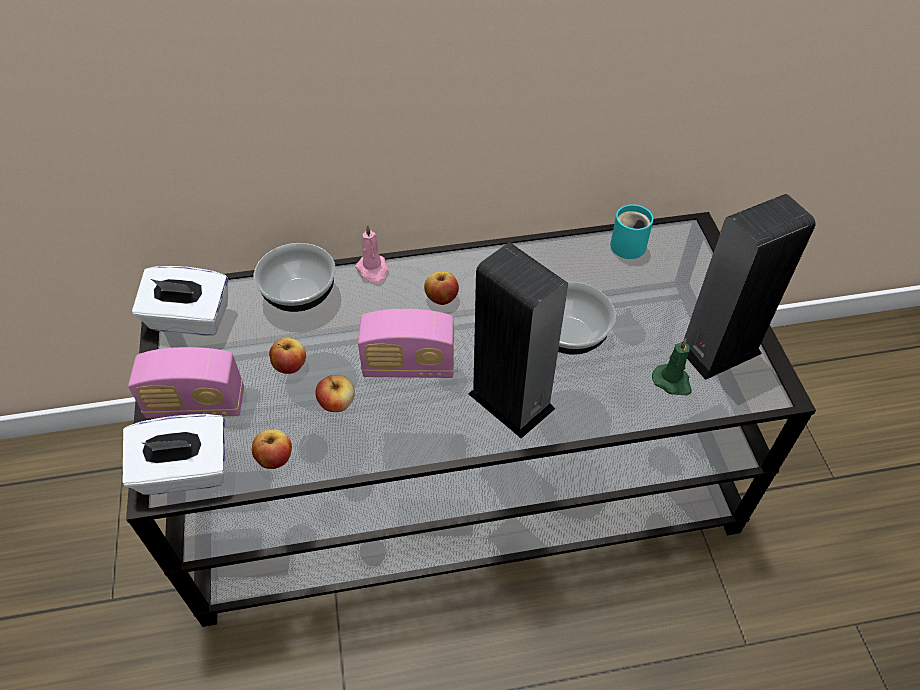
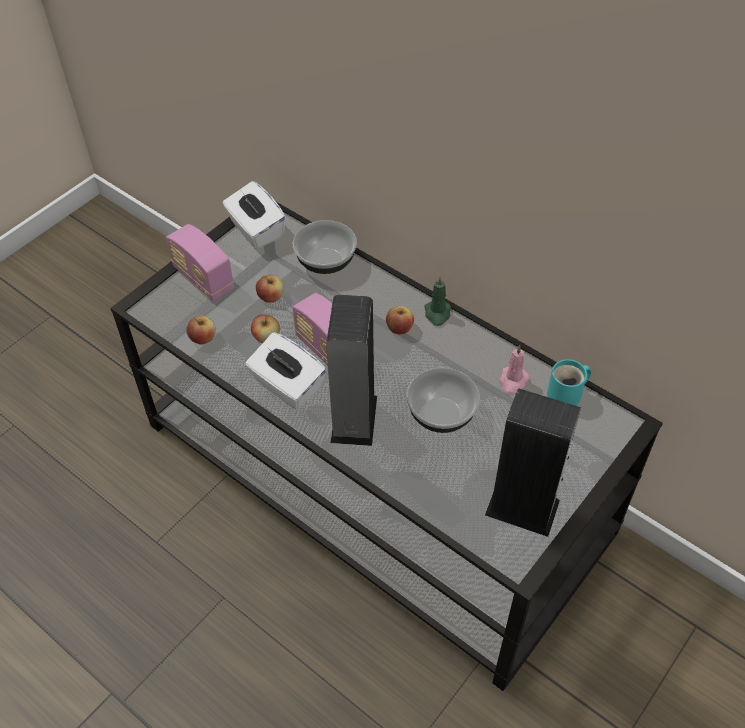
camera: 50 degrees right, 0 degrees up
(185, 472) = (158, 308): white tissue box -> white tissue box (287, 386)
(373, 270) = (383, 280): pink candle -> pink candle (513, 381)
(672, 382) = (463, 497): green candle -> green candle (437, 314)

